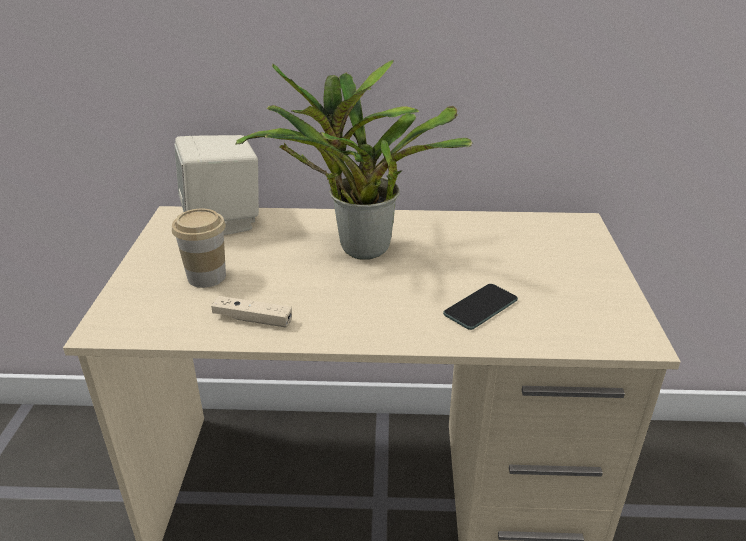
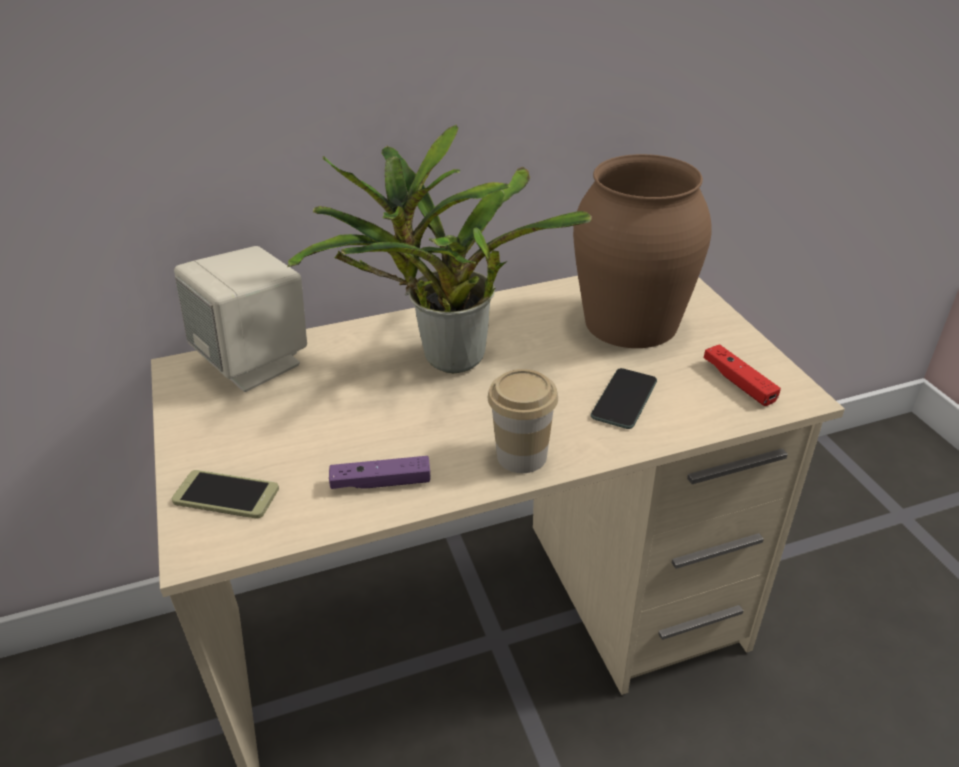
camera: 20 degrees left, 5 degrees up
(144, 300) = (226, 495): none -> phone
(206, 277) = (285, 442): cup -> cup (521, 456)
(252, 319) = (381, 482): beige game controller -> purple game controller
(526, 253) = (632, 321): none -> brown vase
(591, 318) = (738, 382): none -> red game controller

